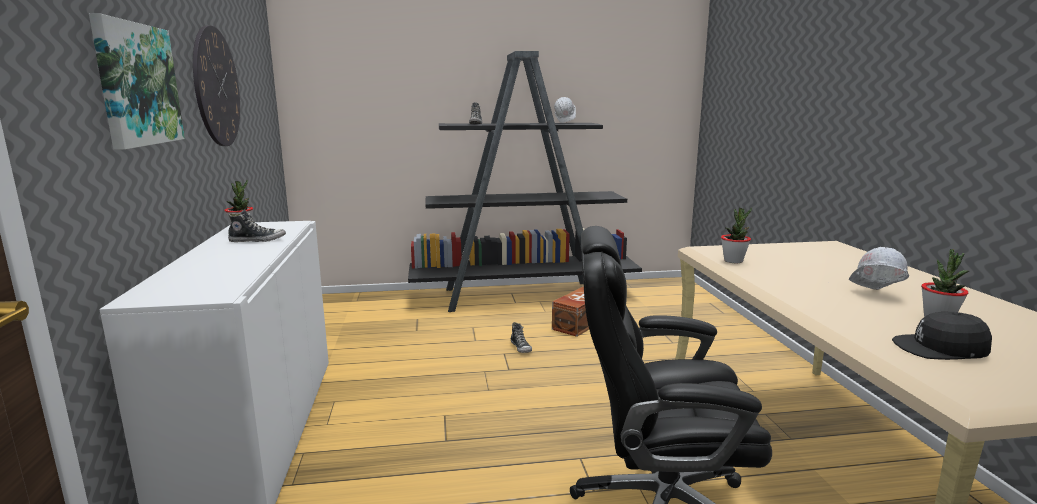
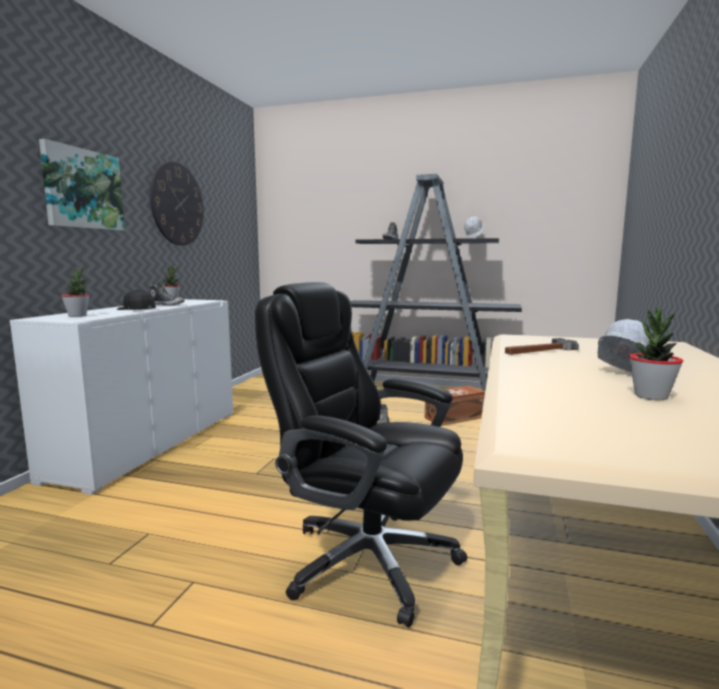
camera: 25 degrees right, 5 degrees down
(733, 261) = (520, 344): potted plant -> potted plant (77, 316)
(769, 271) = (541, 352): none -> hammer
(940, 349) = (588, 413): black cap -> black cap (137, 309)

